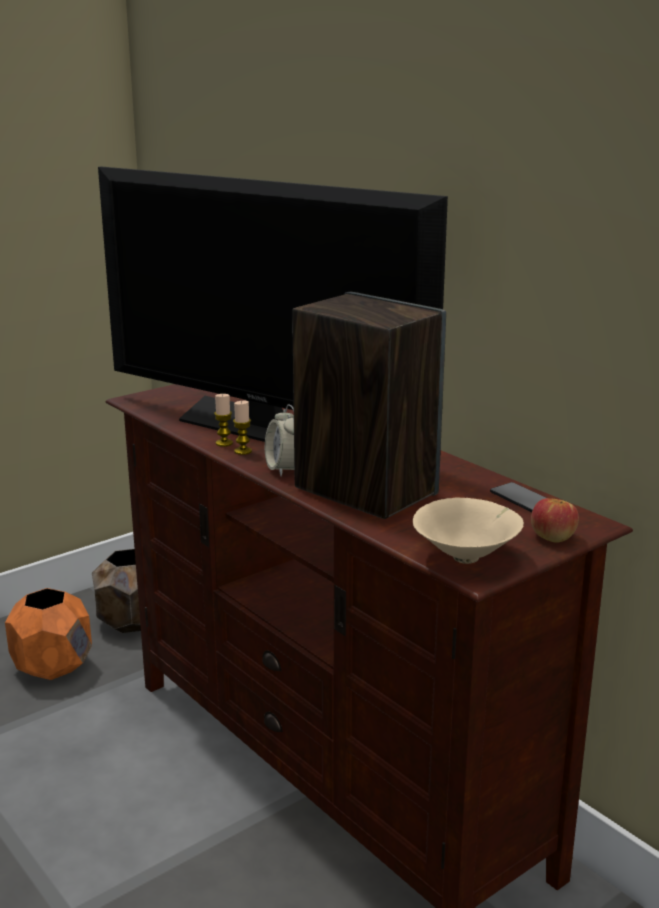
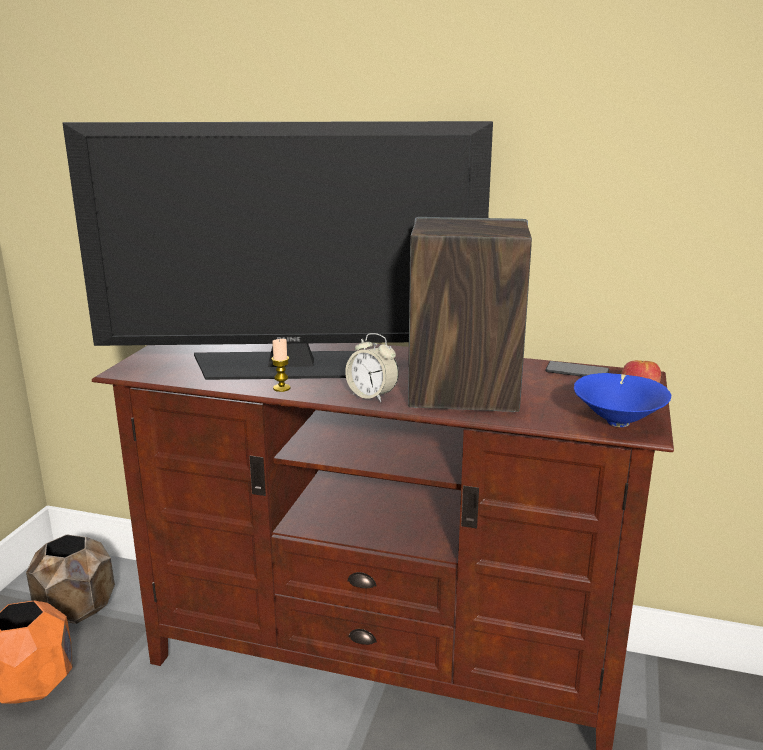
camera: 35 degrees left, 0 degrees up
(243, 451) = (310, 390): candle -> none
(468, 557) = (618, 421): beige bowl -> blue bowl

